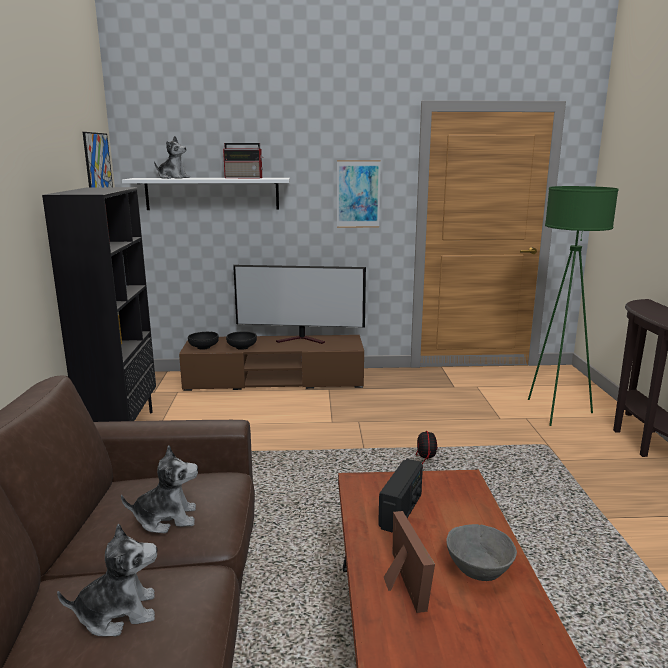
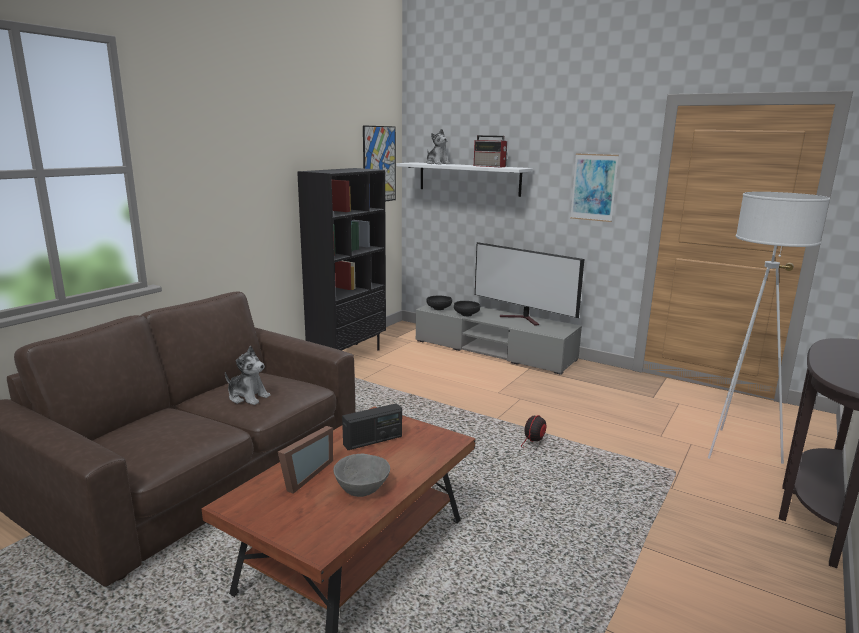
camera: 35 degrees right, 0 degrees up
(118, 613) = (165, 429): plush toy -> none
(274, 380) = (494, 350): brown tv stand -> grey tv stand
(556, 412) = (736, 449): green floor lamp -> white floor lamp

